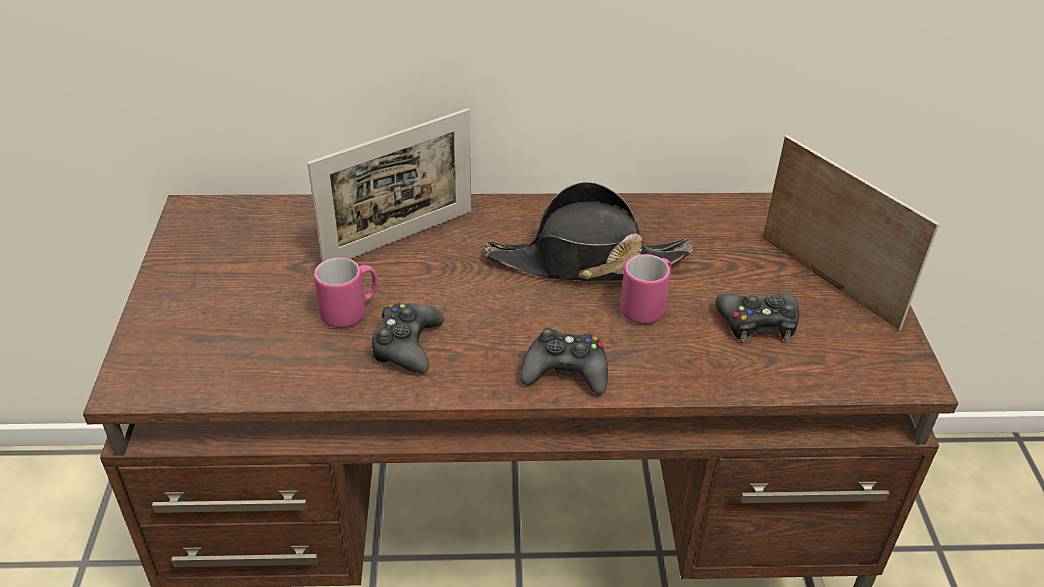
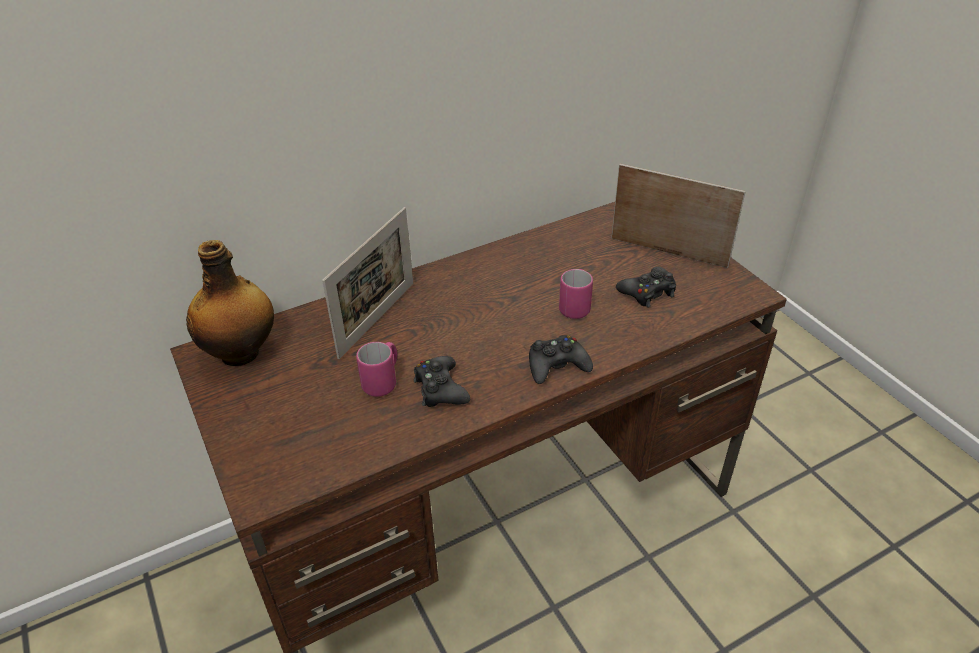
camera: 25 degrees left, 0 degrees up
(231, 225) = (242, 353): none -> bottle
(586, 262) = (515, 291): black hat -> none

